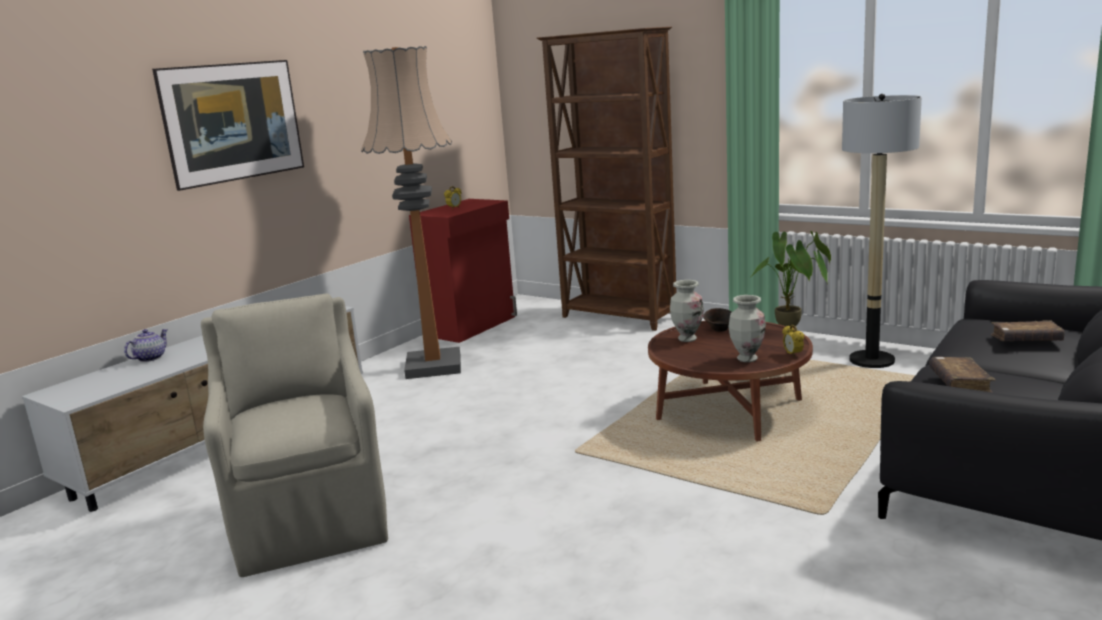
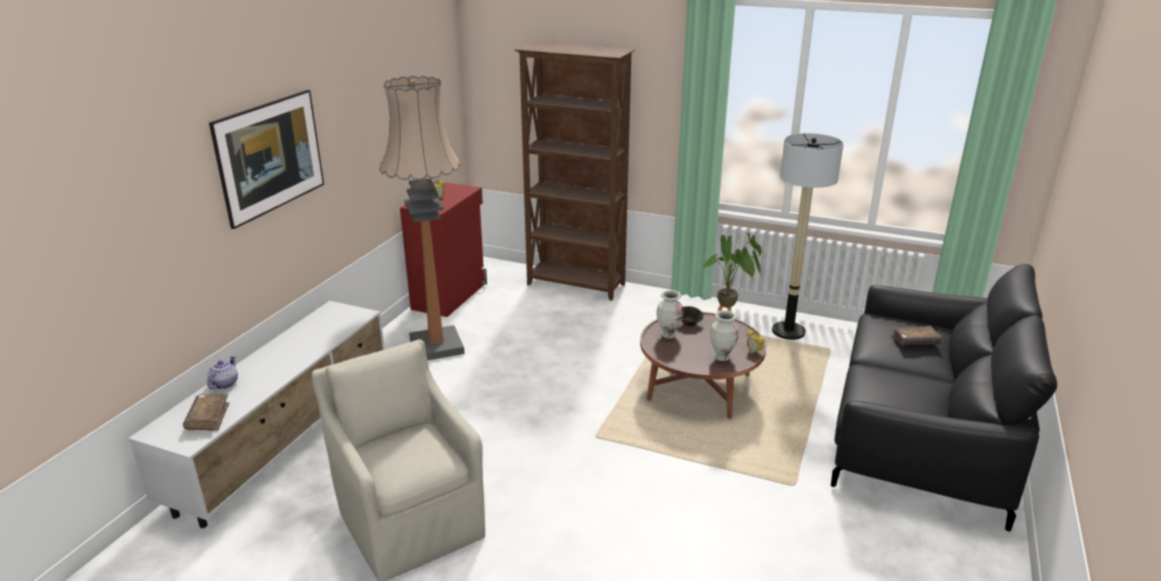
camera: 15 degrees left, 10 degrees up
(960, 383) = (883, 388): brown book -> brown book (208, 418)

